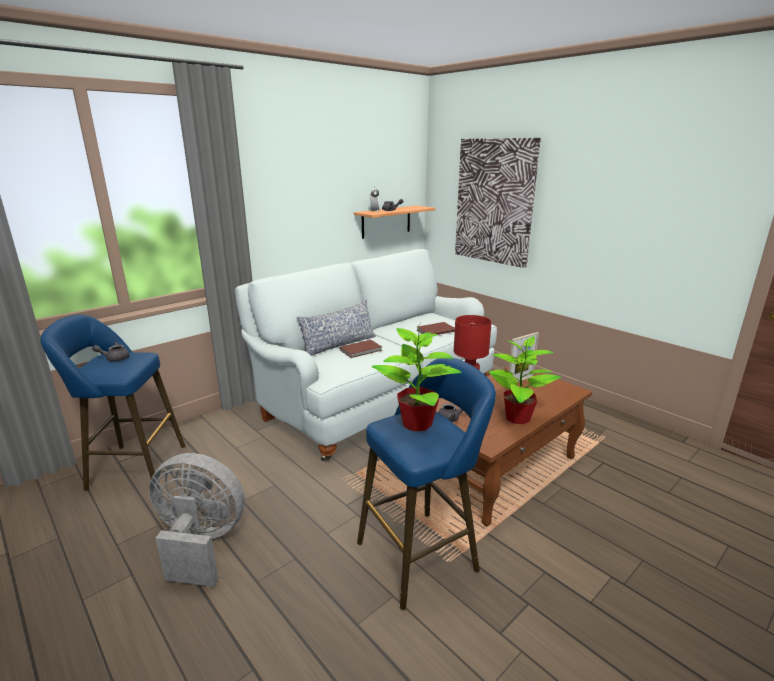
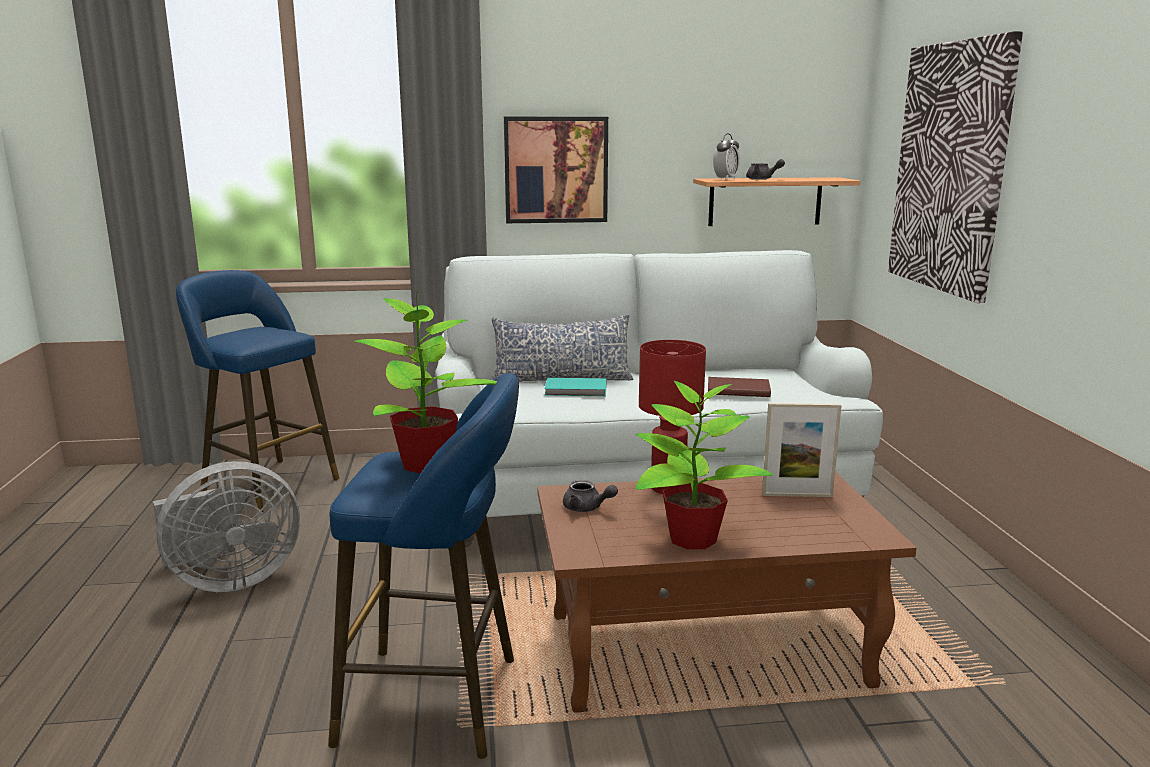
camera: 35 degrees right, 5 degrees down
(114, 358) = (260, 331): grey teapot -> none
(200, 543) = (229, 580): grey fan -> grey fan turned 105 degrees clockwise
(282, 213) = (556, 170): none -> picture
(361, 350) = (576, 390): brown book -> turquoise book

